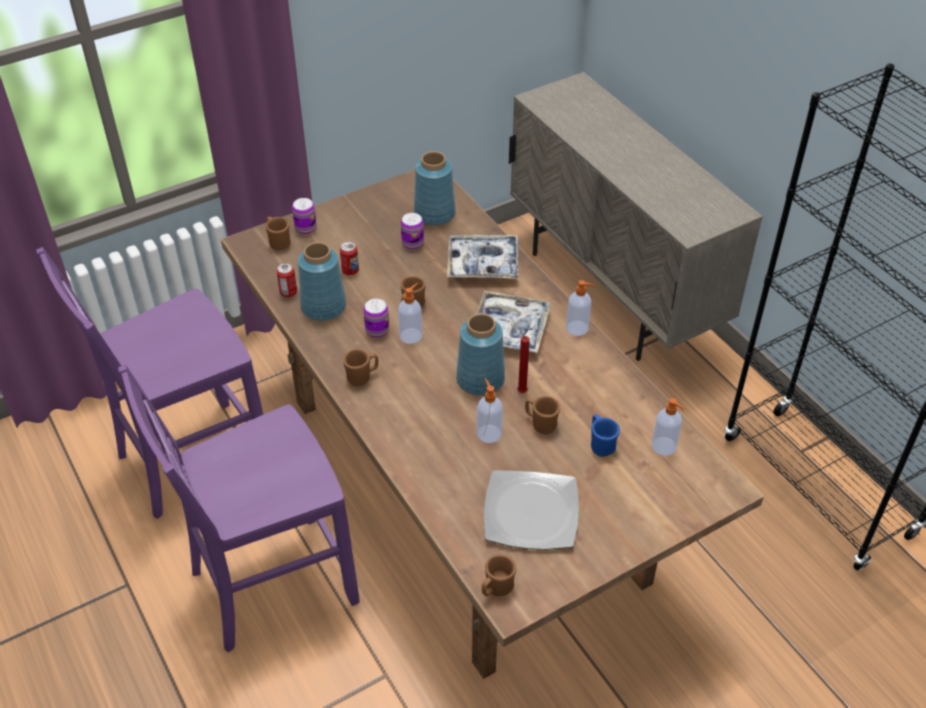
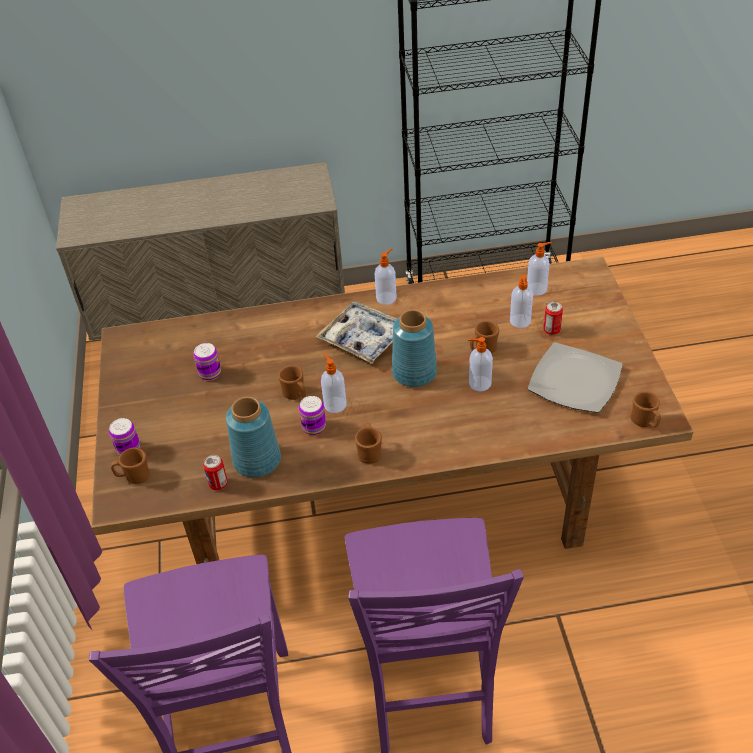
camera: 65 degrees left, 0 degrees up
(350, 271) = (218, 428): can -> can (551, 330)
(434, 214) = (179, 348): blue vase -> none
(483, 264) = (271, 333): tray -> none
(521, 391) = (440, 351): red candle -> none
(600, 444) = (520, 322): blue mug -> soap dispenser

